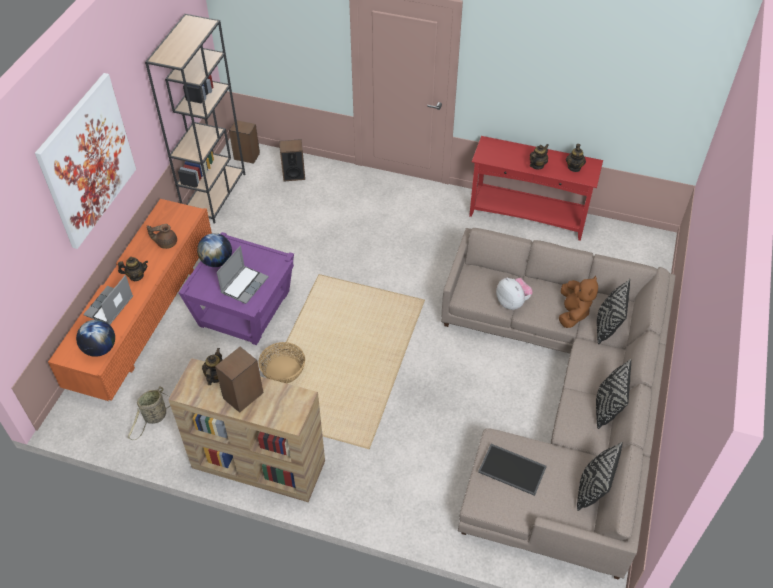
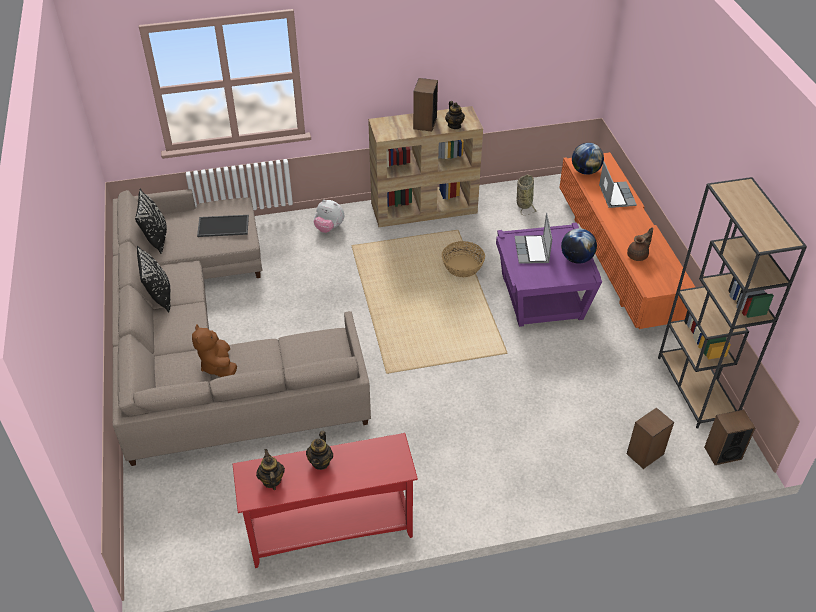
camera: 150 degrees right, 5 degrees down
(87, 161) = (689, 128): picture -> none
(136, 276) = (626, 222): teapot -> none
(512, 302) = (283, 351): plush toy -> plush toy (329, 228)
(607, 326) = (178, 365): black pillow -> none

